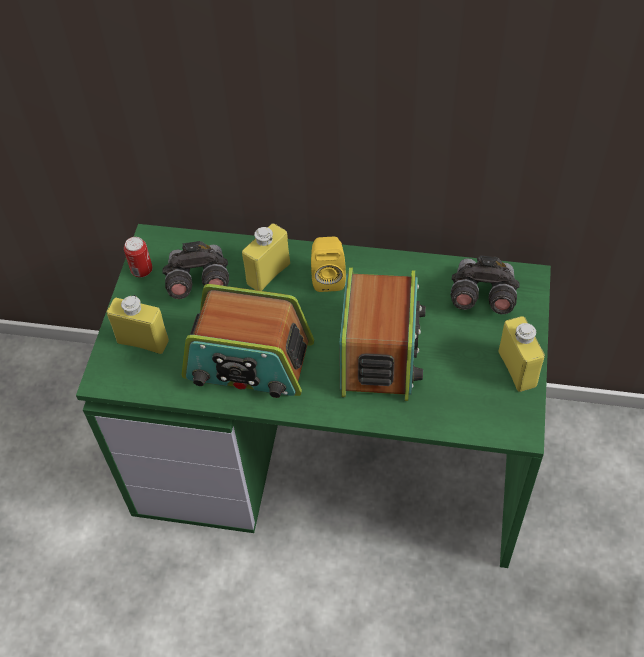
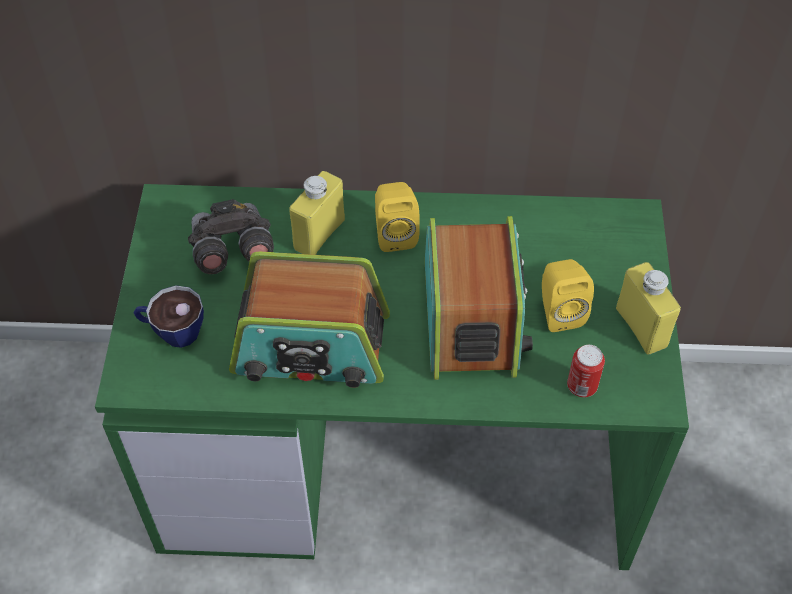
camera: 10 degrees left, 0 degrees up
(142, 271) = (158, 242): can -> can (582, 386)
(143, 341) = (172, 331): yellow bottle -> cup
(451, 351) = (559, 311): none -> yellow speaker
(482, 296) = (585, 242): grey binoculars -> none

